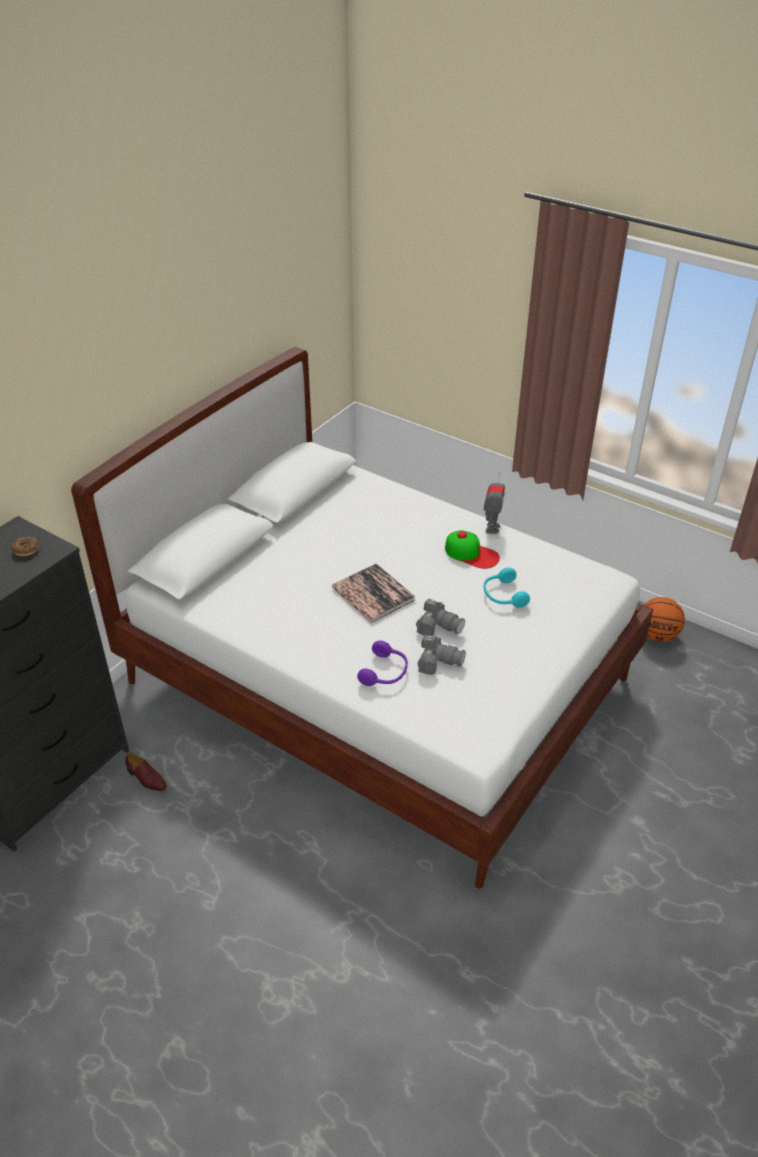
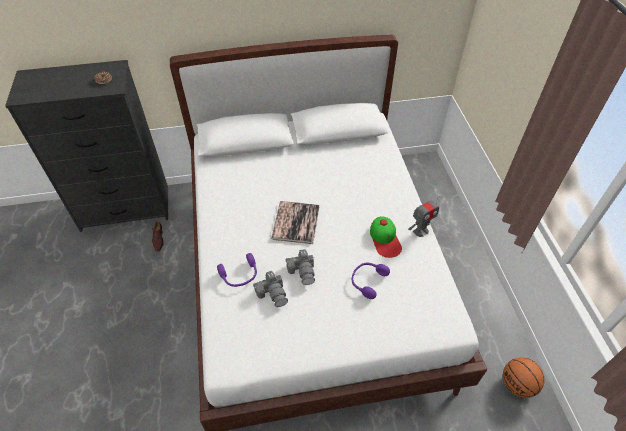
camera: 45 degrees right, 10 degrees up
(503, 595) = (367, 281): turquoise headphones -> purple headphones

